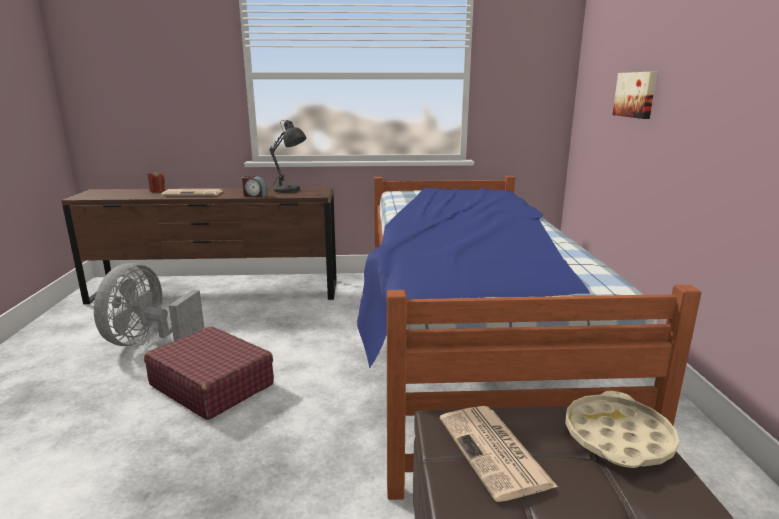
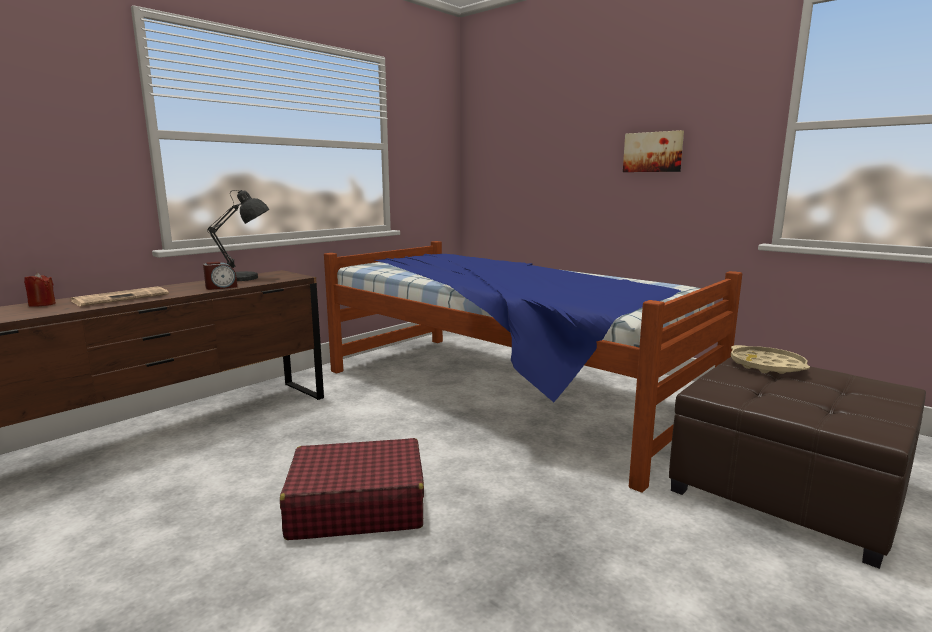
camera: 45 degrees left, 5 degrees down
(148, 341) = (175, 512): grey fan -> none
(495, 452) = (752, 391): newspaper -> none
(636, 94) = (551, 163): picture -> picture (653, 152)

